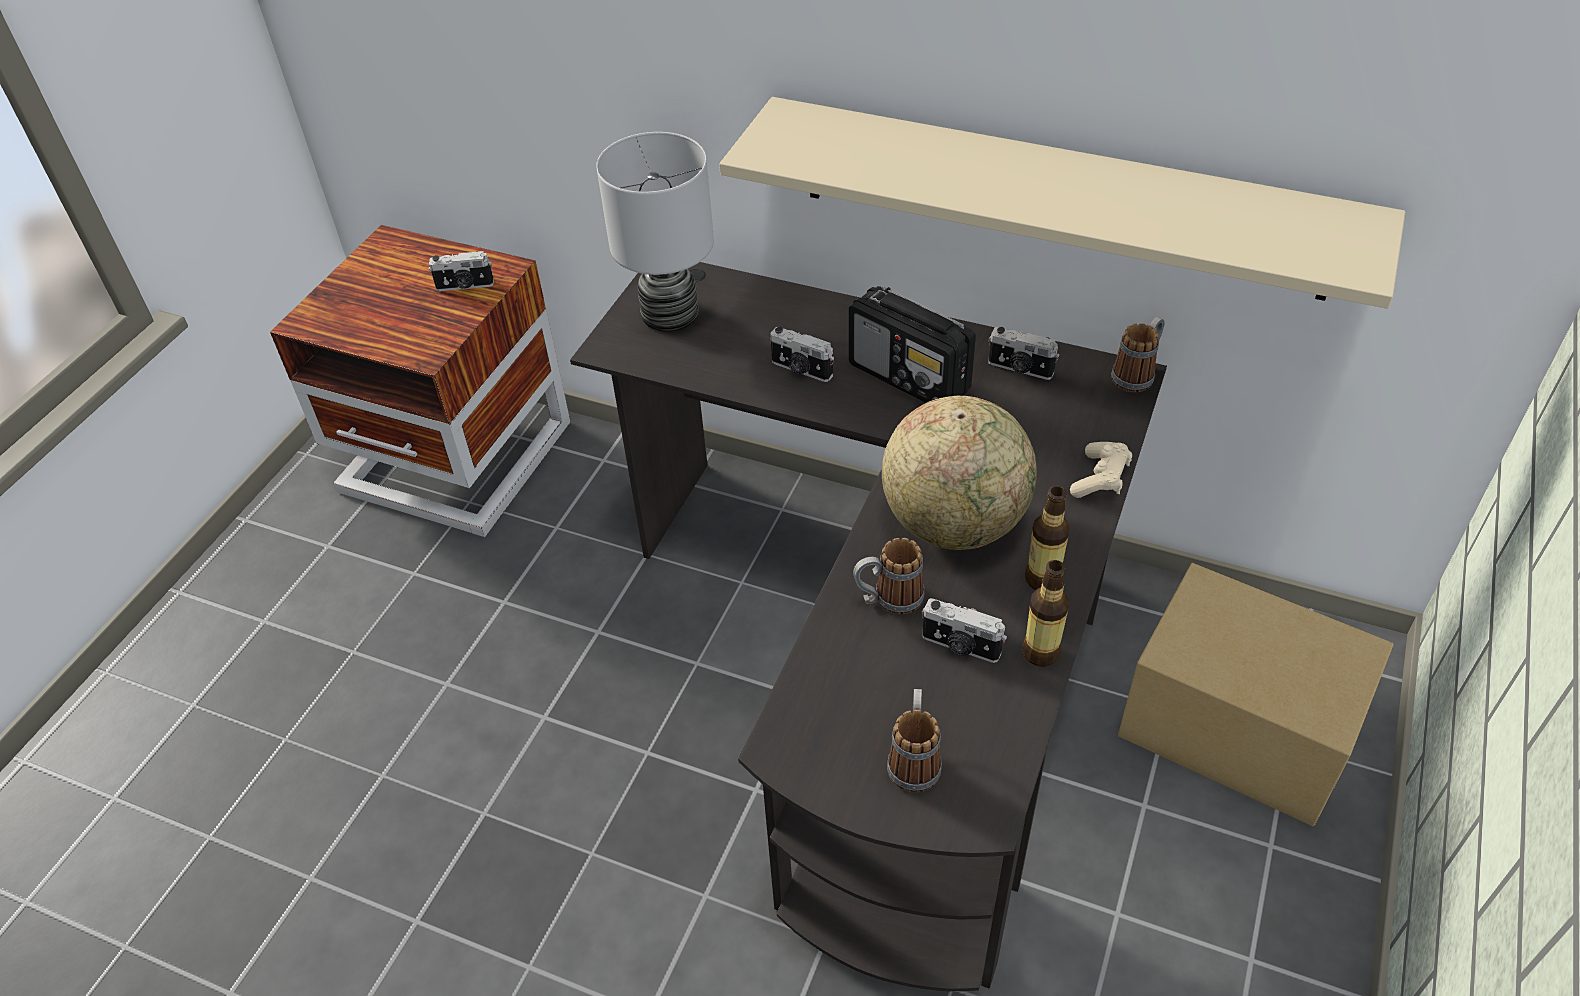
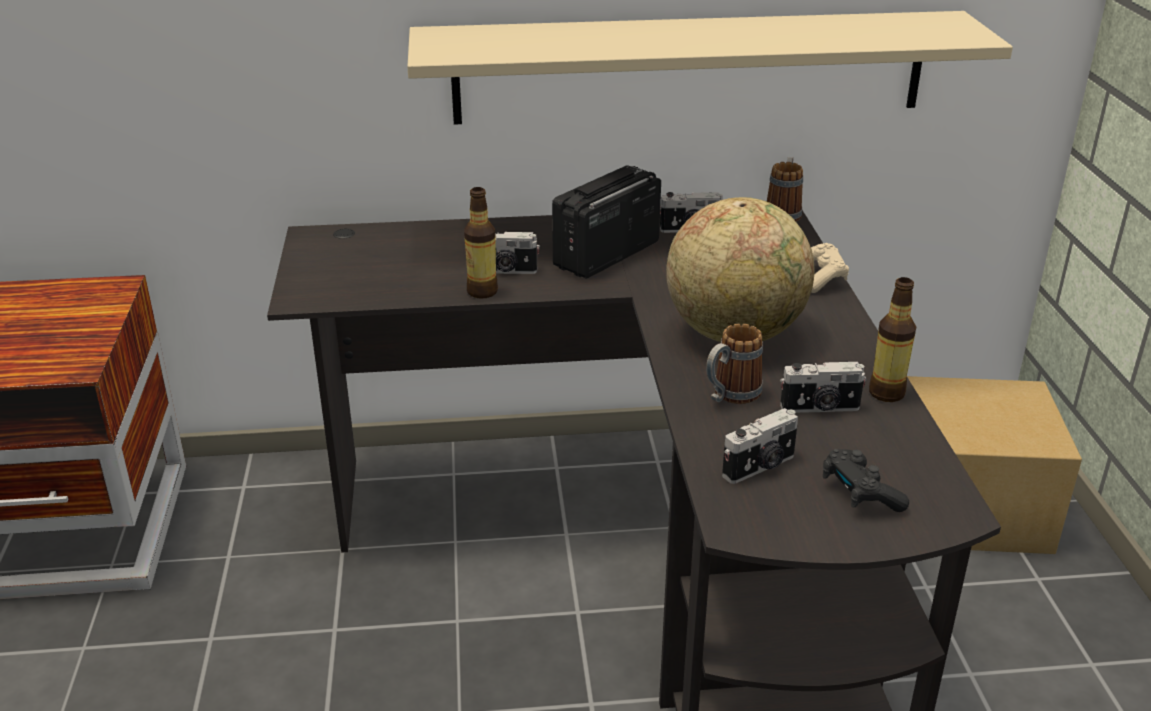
camera: 30 degrees left, 15 degrees down
(465, 286) = (80, 308): camera -> camera (760, 467)
(670, 313) = (343, 262): grey table lamp -> none
(910, 378) = (605, 255): radio -> radio turned 120 degrees clockwise
(914, 759) = (860, 493): mug -> black game controller
(1042, 579) = (840, 348): bottle -> bottle (482, 292)

